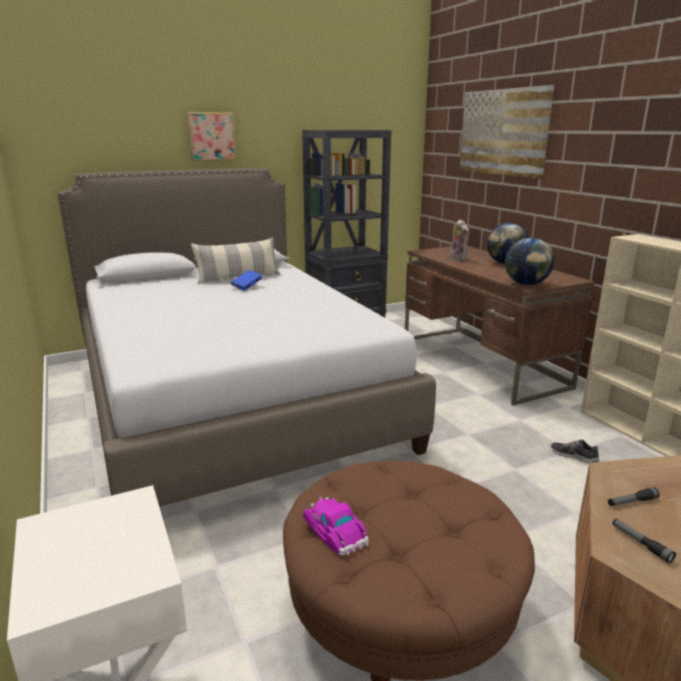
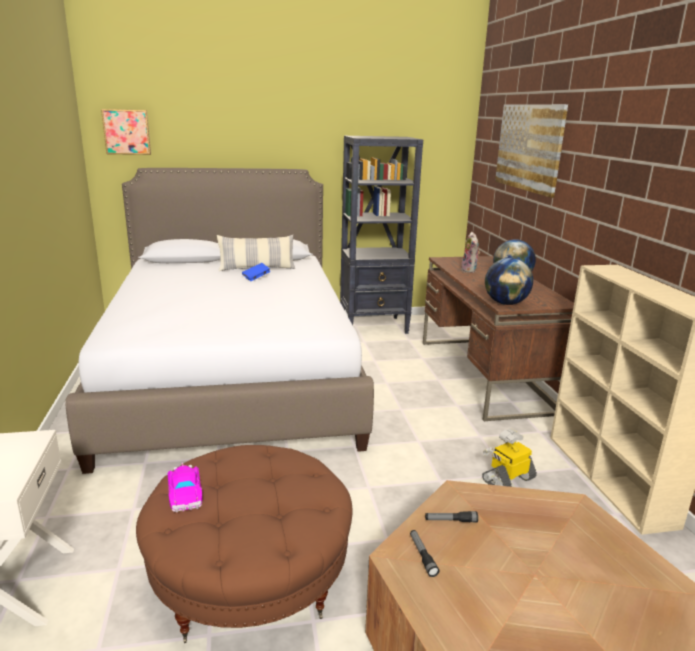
camera: 15 degrees right, 0 degrees up
(211, 136) = (258, 139): picture -> picture (127, 132)
(574, 456) = (507, 479): shoe -> toy robot

